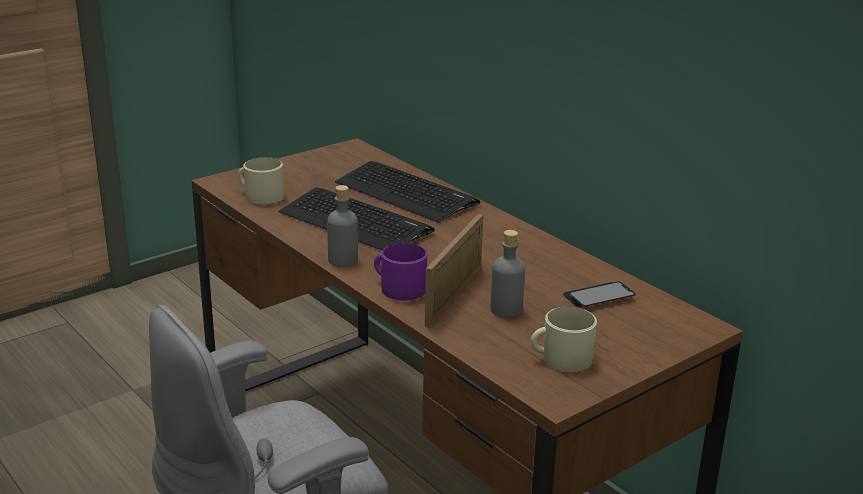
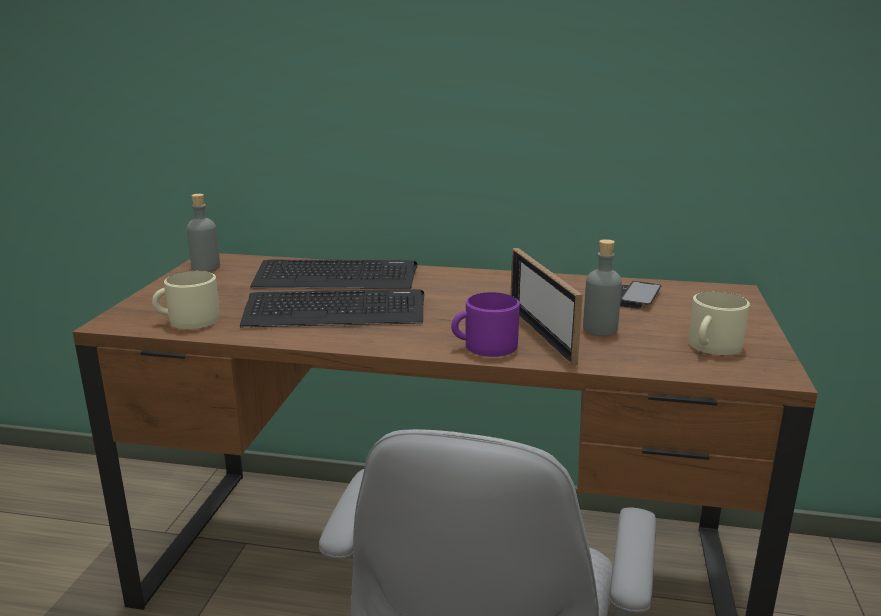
camera: 40 degrees left, 5 degrees down
(343, 260) = (388, 343): grey bottle -> grey bottle (206, 267)

